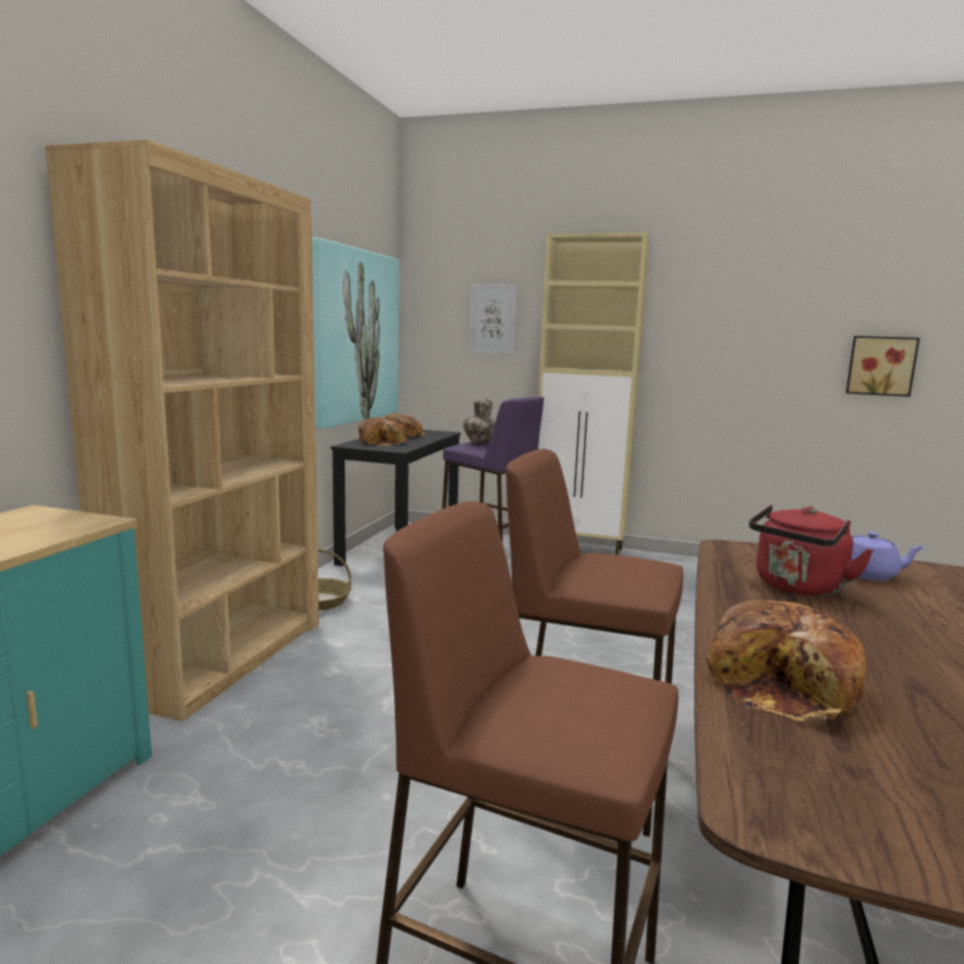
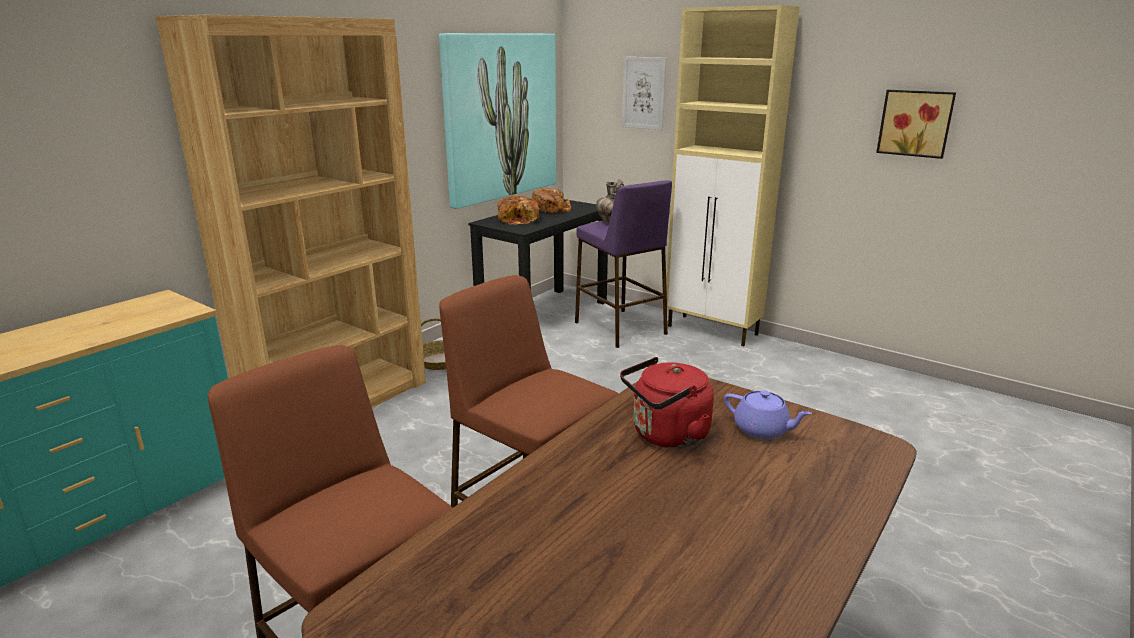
camera: 20 degrees right, 10 degrees up
(785, 685) = (508, 528): bread -> none
(880, 366) = (1059, 160): picture -> picture (915, 123)

